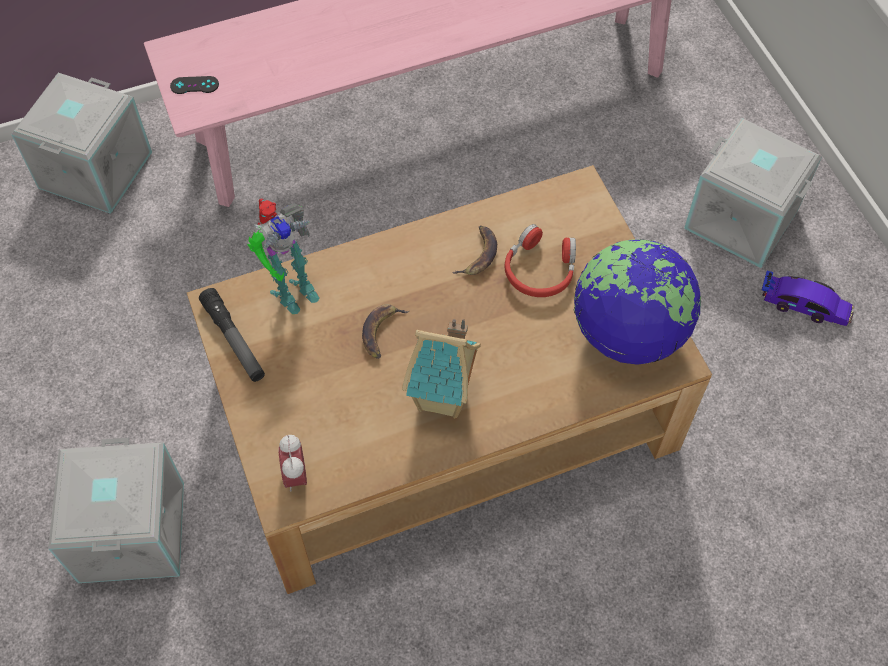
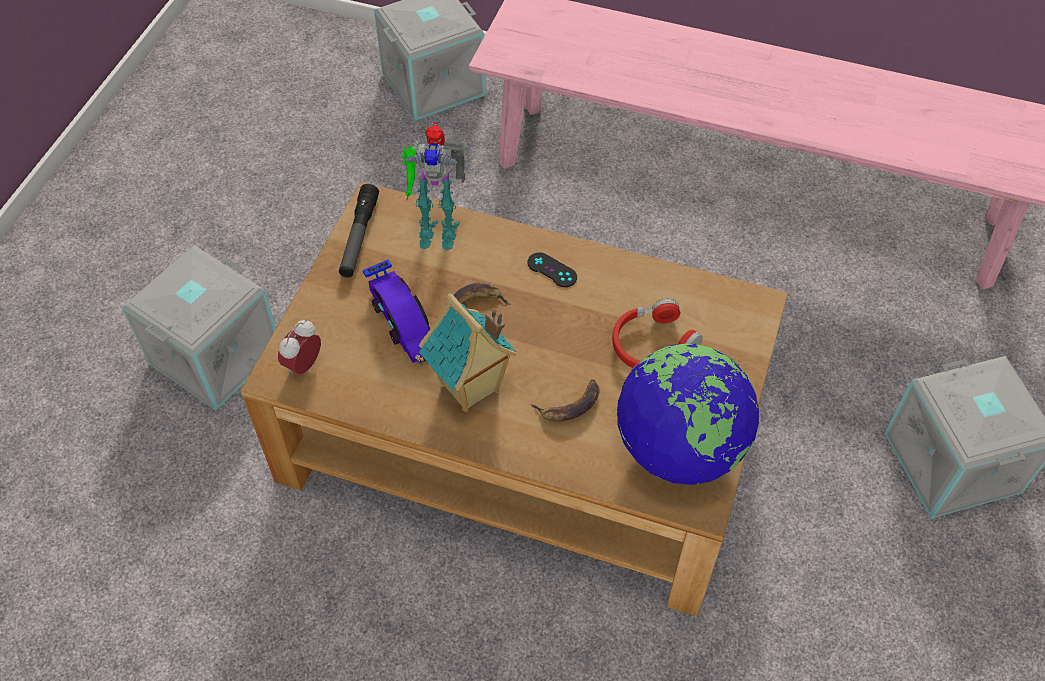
camera: 40 degrees right, 5 degrees down
(194, 85) = (517, 39): black game controller -> black game controller (552, 270)
(478, 254) = (612, 299): banana -> banana (570, 404)
(804, 305) = (944, 582): toy car -> toy car (402, 321)

